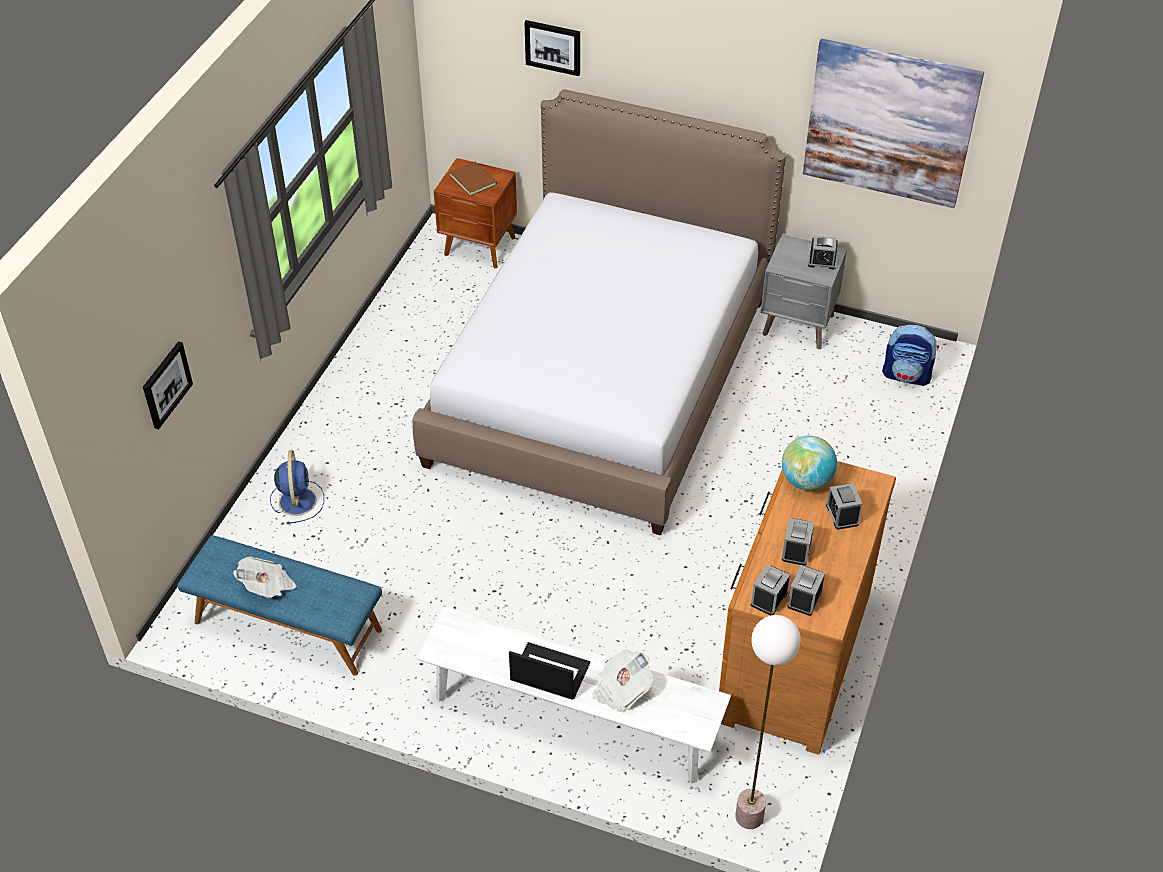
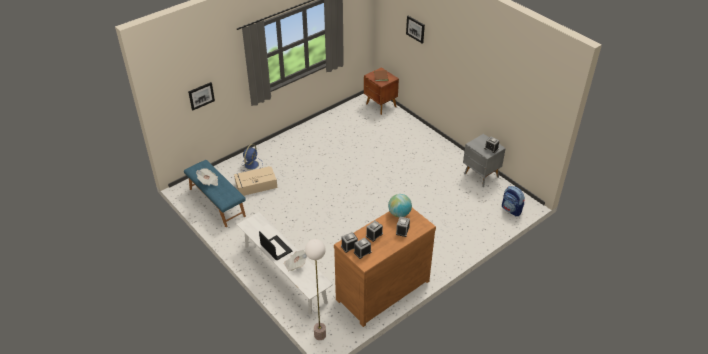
camera: 30 degrees right, 5 degrees down
(346, 546) = (255, 185): none -> beige storage box
(602, 380) = (388, 166): bed -> none
(889, 123) = (525, 94): picture -> none

